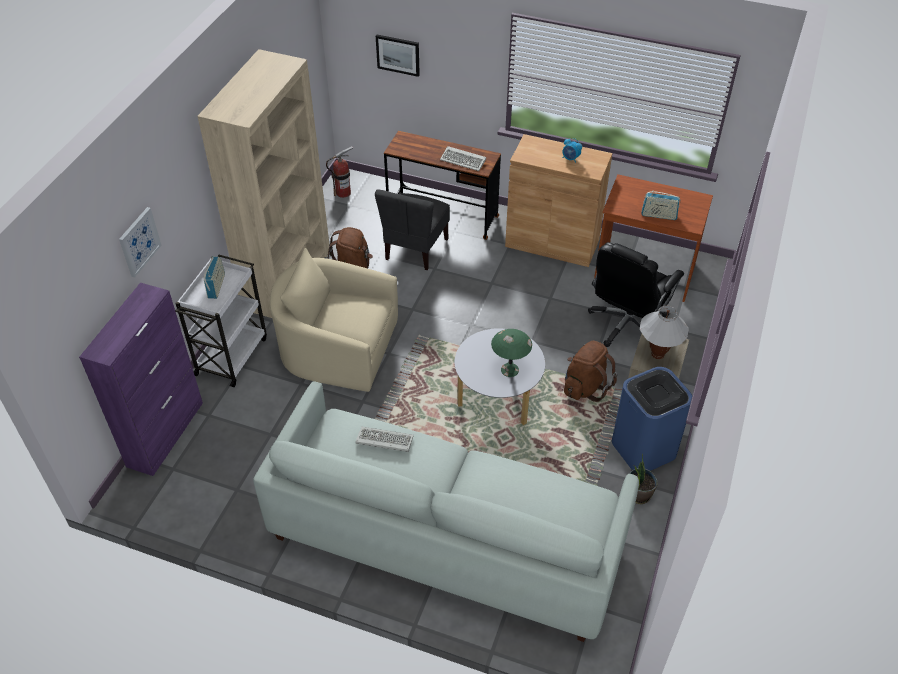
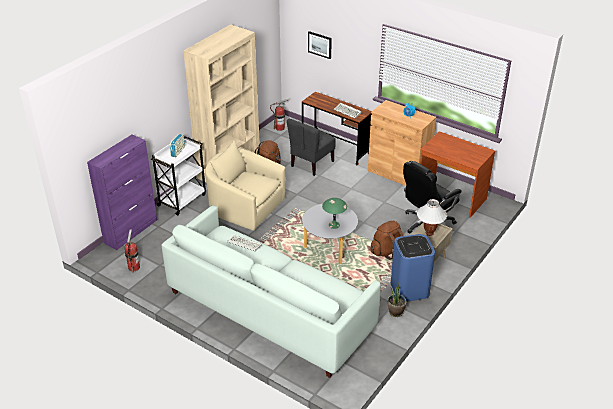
camera: 15 degrees right, 10 degrees down
(139, 241) = (135, 110): picture -> none
(194, 503) = (134, 267): none -> fire extinguisher
(659, 215) = (455, 156): radio -> none

